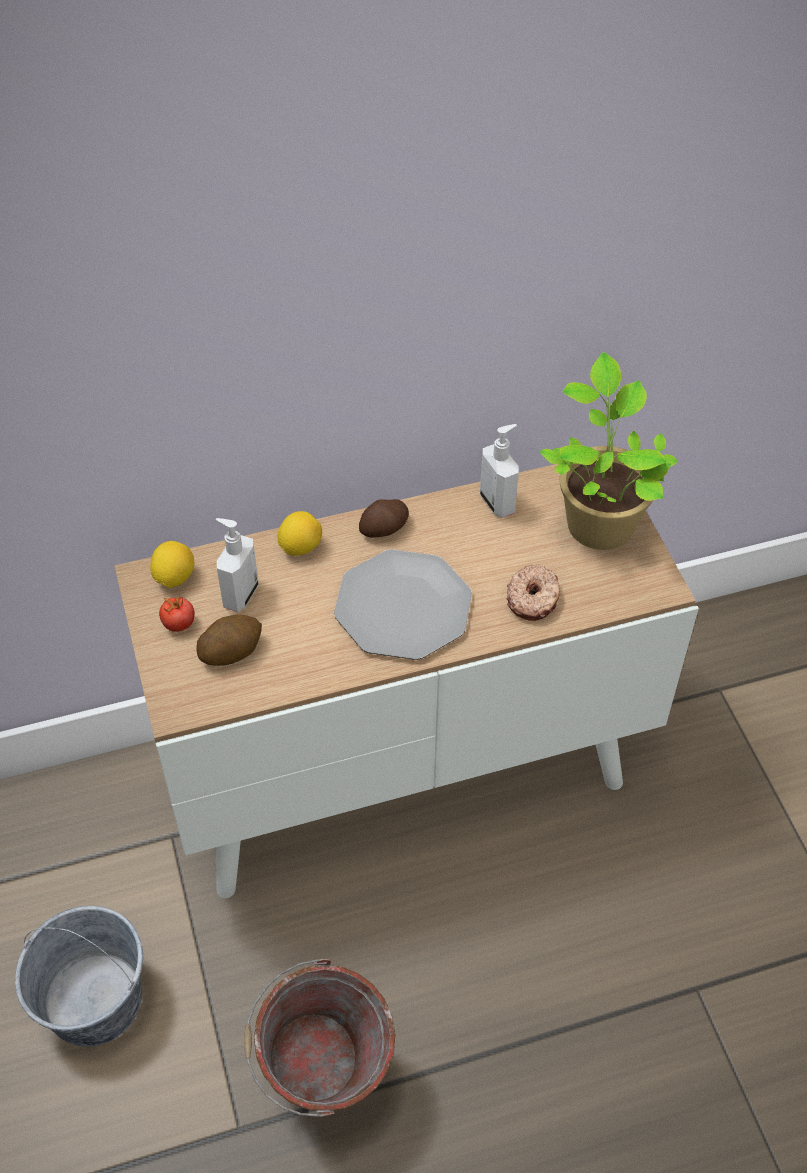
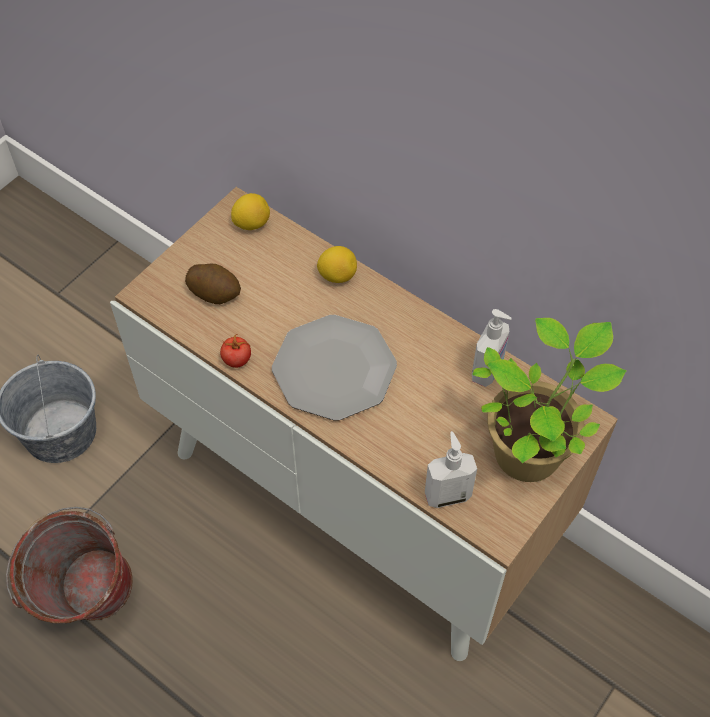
camera: 55 degrees right, 5 degrees up
(179, 623) = (215, 250): tomato -> tomato (237, 360)
(239, 594) = (266, 267): soap dispenser -> soap dispenser (447, 494)
(385, 528) = (398, 315): potato -> none
(533, 599) = (411, 448): donut -> none

